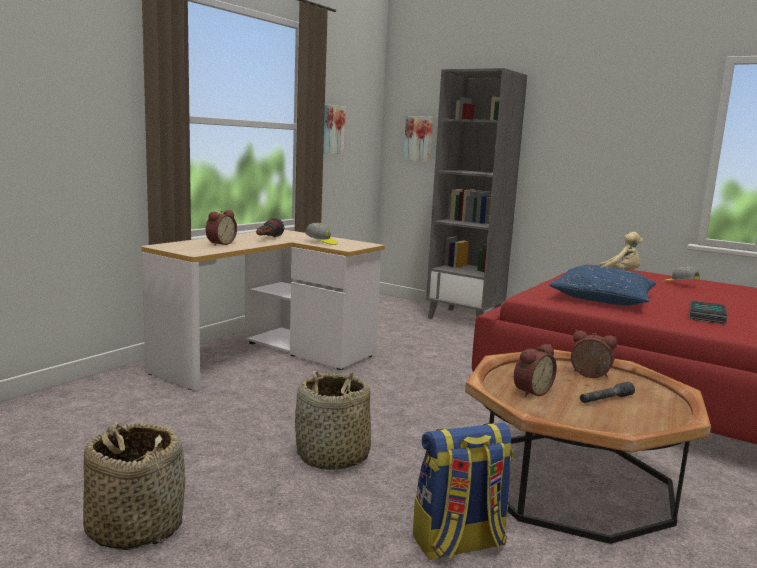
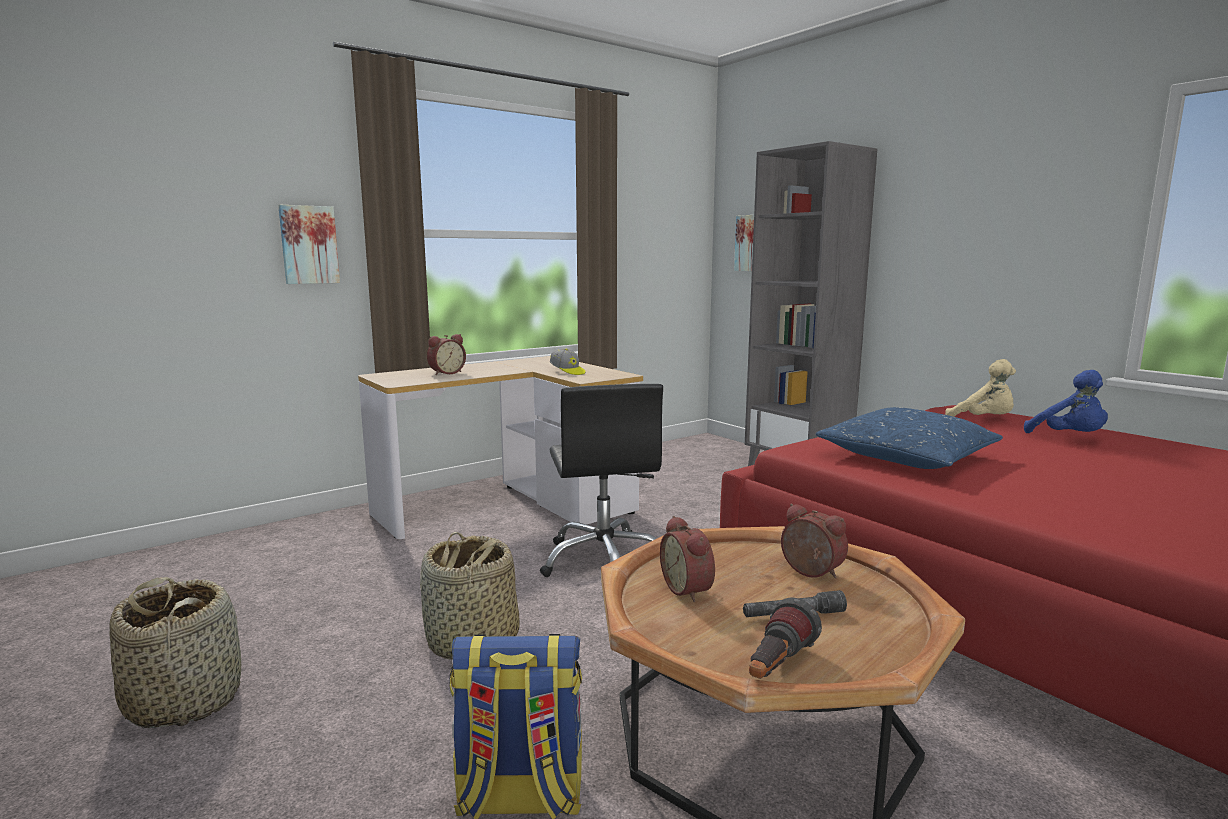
camera: 20 degrees right, 0 degrees up
(267, 239) = (510, 368): flashlight -> flashlight (777, 668)
(331, 129) = (634, 237): picture -> picture (309, 245)
(380, 391) = (604, 560): none -> black office chair
(530, 391) = (689, 589): alarm clock -> alarm clock turned 90 degrees clockwise
(679, 283) = (1070, 438): cap -> blue plush toy
(705, 316) = (1054, 493): book -> none

